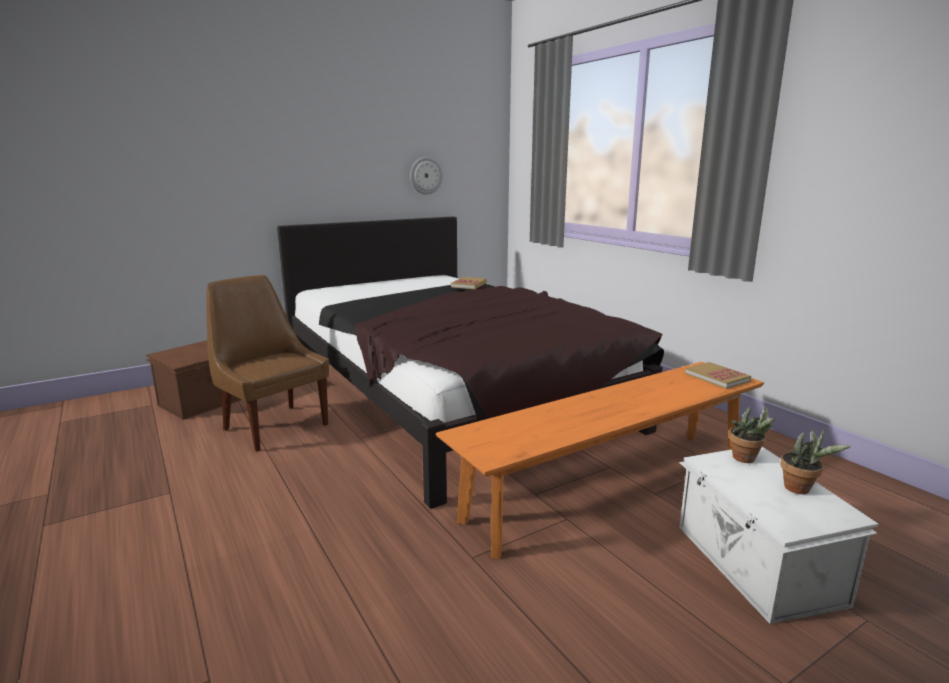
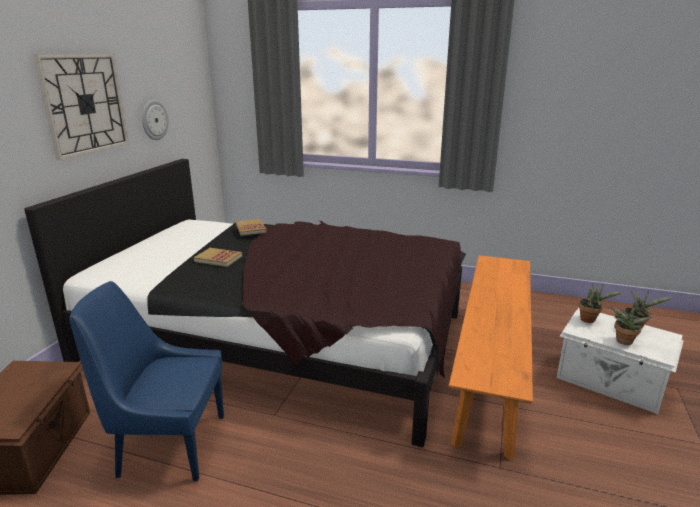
camera: 40 degrees left, 5 degrees up
(274, 426) = (168, 445): brown chair -> blue chair
(351, 152) = (85, 104): none -> wall clock
(717, 377) = (506, 265): book -> book (218, 259)
(751, 493) = (623, 342): none -> potted plant

